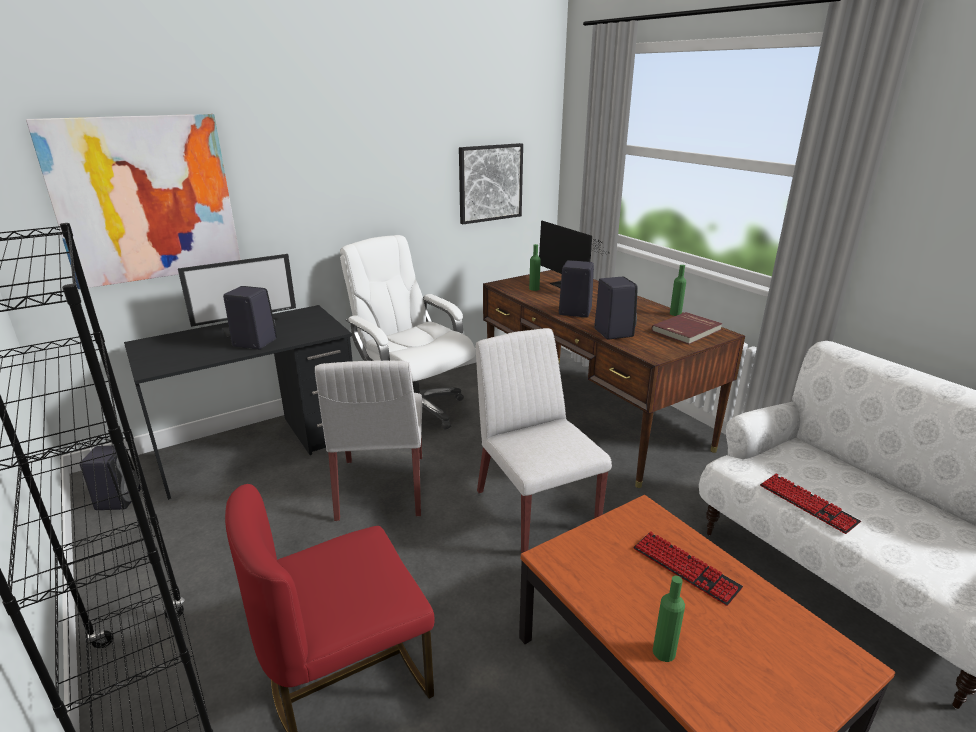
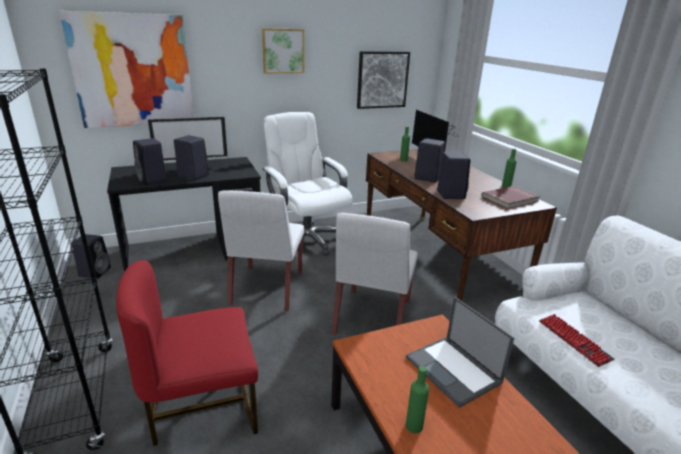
camera: 10 degrees right, 0 degrees up
(197, 356) = (153, 180): none -> black speaker
(357, 154) = (283, 51): none -> picture
(535, 508) = (372, 318): white chair -> white chair turned 150 degrees counterclockwise
(685, 568) = (454, 370): keyboard -> laptop

